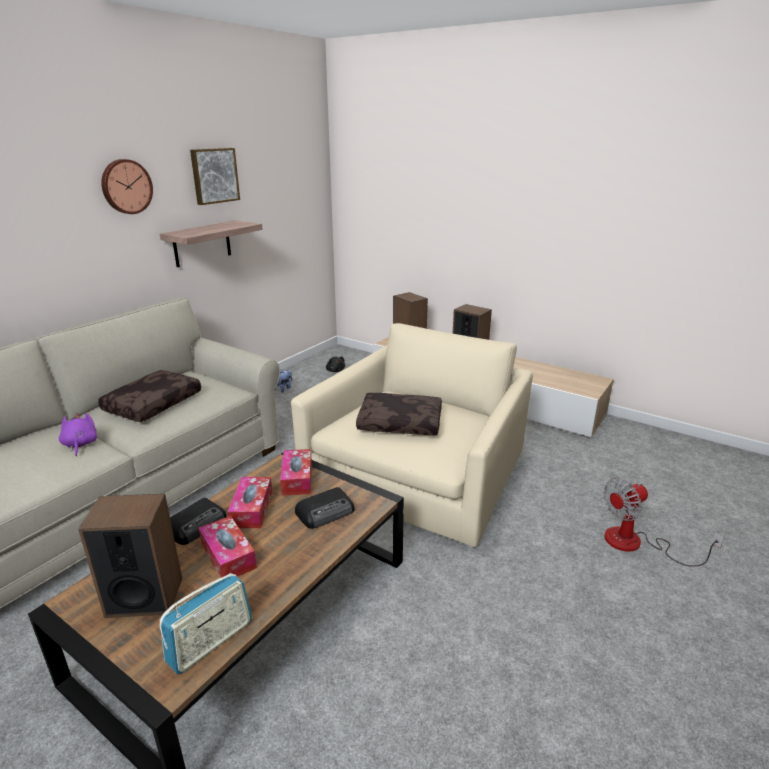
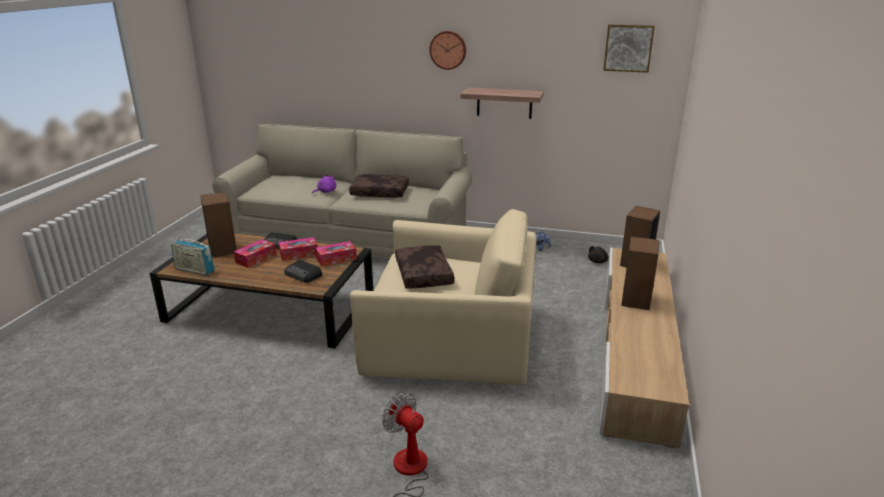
camera: 70 degrees right, 0 degrees up
(214, 175) = (528, 50): picture -> picture (628, 48)

